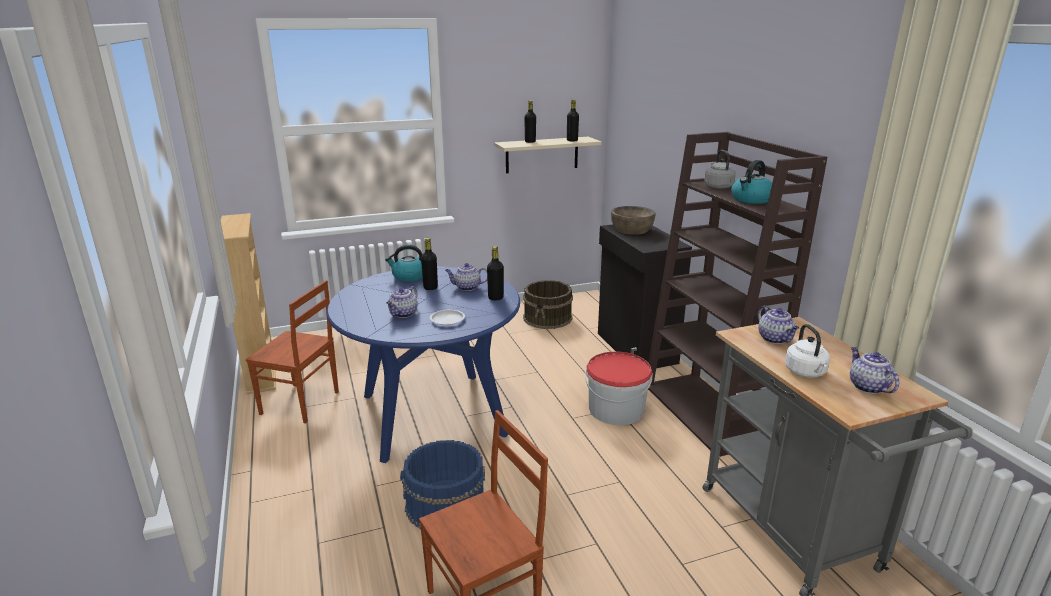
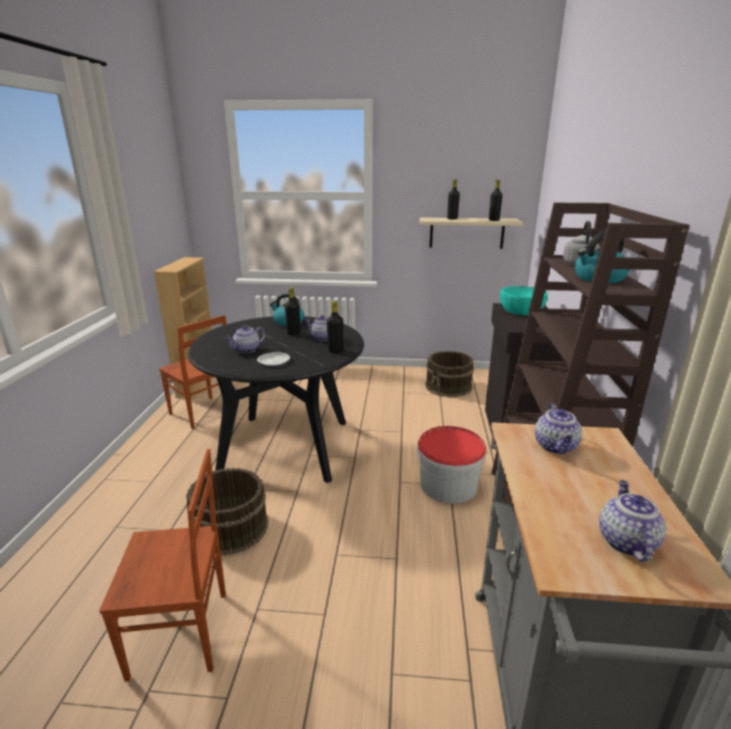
camera: 25 degrees right, 0 degrees up
(432, 414) = (285, 446): blue dining table -> black dining table
(445, 505) = (229, 528): blue bucket -> brown bucket
(631, 229) = (521, 310): brown bowl -> turquoise bowl
(806, 372) = (552, 498): white kettle -> none

